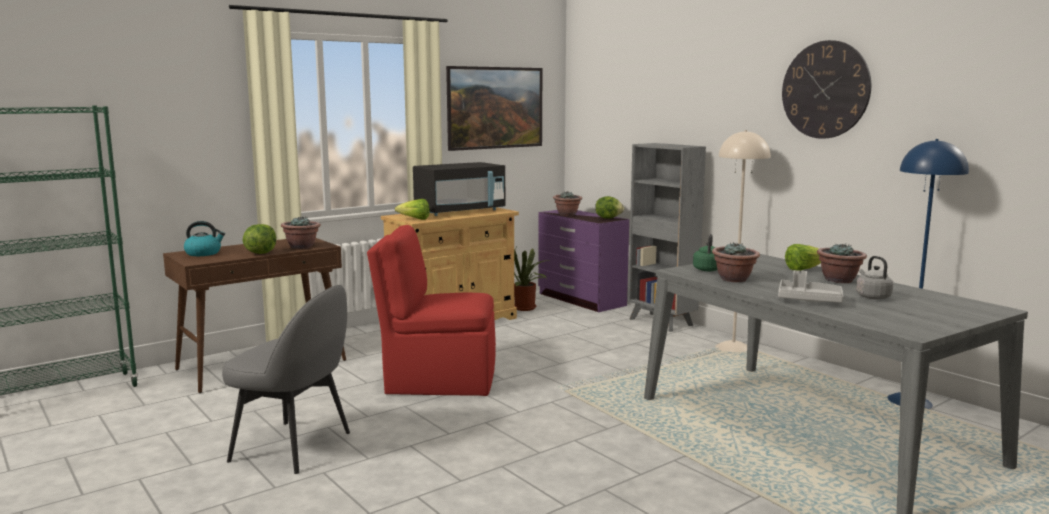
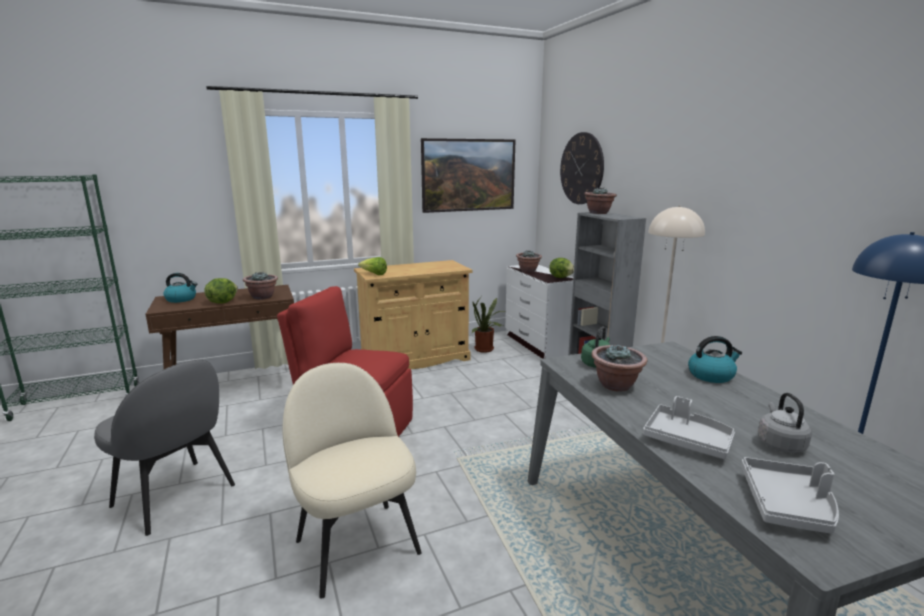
camera: 15 degrees right, 5 degrees up
(460, 212) = (422, 267): black microwave -> none
(517, 453) = (356, 544): none -> beige chair
(581, 300) = (537, 344): purple dresser -> white dresser
(803, 269) = (711, 375): lettuce -> kettle
(825, 90) = (774, 163): wall clock -> wall clock (581, 168)
(839, 280) = (747, 402): potted plant -> potted plant (598, 213)
(889, 319) = (788, 505): none -> grey tray

